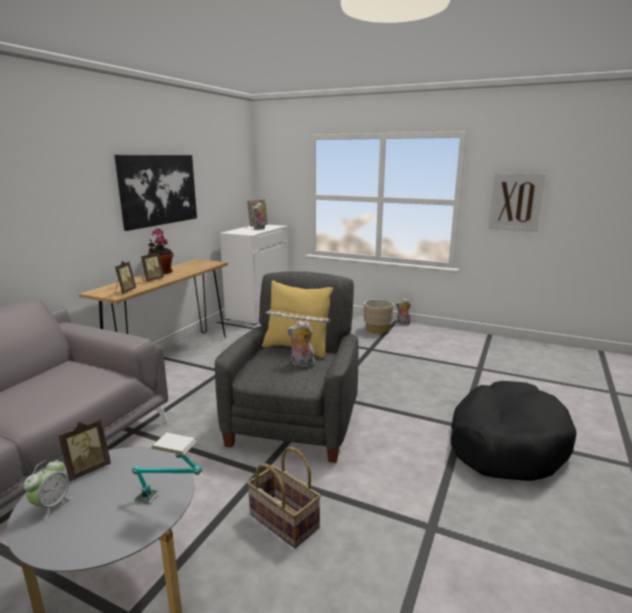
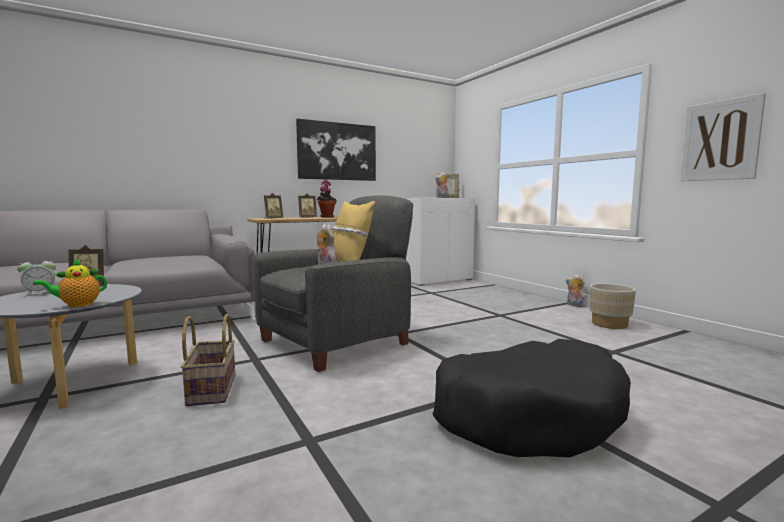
camera: 35 degrees right, 10 degrees down
(170, 503) = (77, 305): table lamp -> teapot
(377, 329) = (535, 305): beige planter -> beige planter (609, 324)

